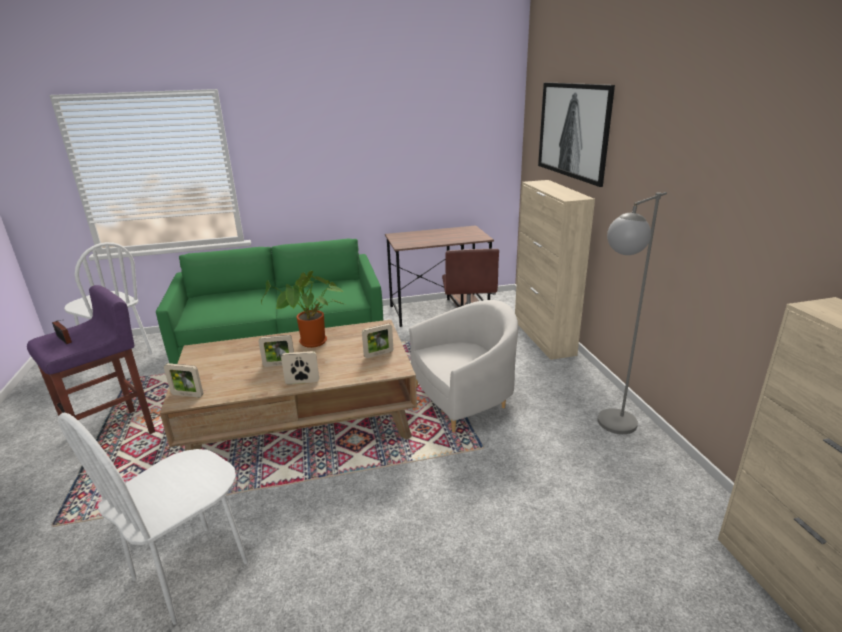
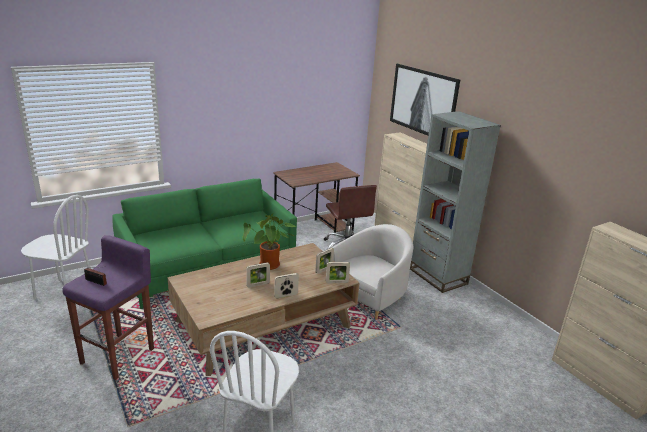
camera: 20 degrees left, 0 degrees up
(187, 395) = (208, 314): picture frame -> picture frame (337, 282)
(578, 382) = (437, 276): none -> grey bookcase
(610, 428) = (470, 304): grey floor lamp -> none

